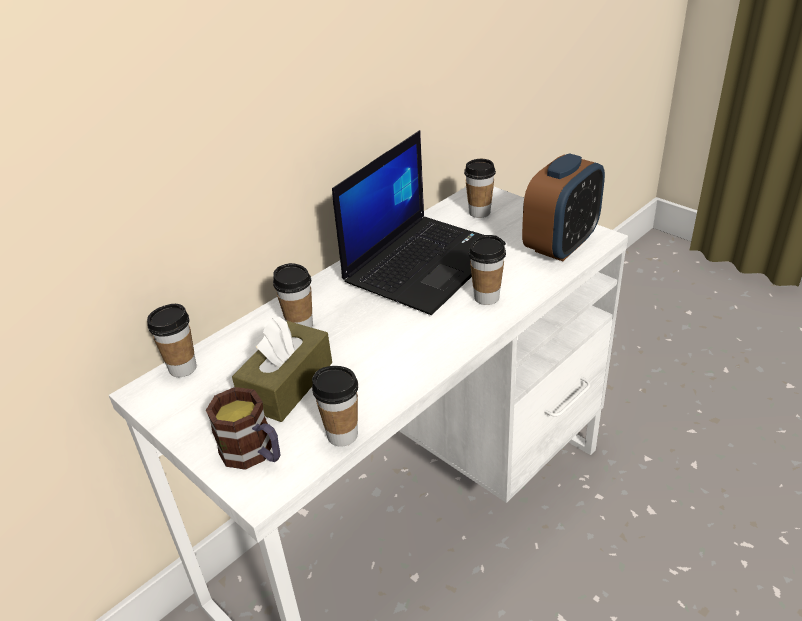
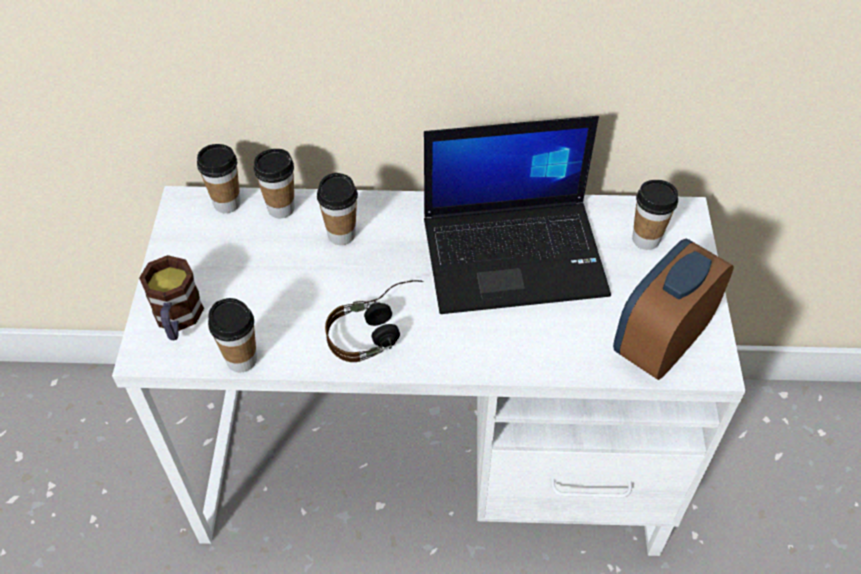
camera: 45 degrees right, 15 degrees up
(287, 384) = (266, 281): brown tissue box -> none
(406, 350) = (379, 329): none -> headphones
(486, 297) = (509, 337): cup -> cup (281, 208)
(561, 245) = (660, 343): alarm clock -> alarm clock turned 135 degrees clockwise

